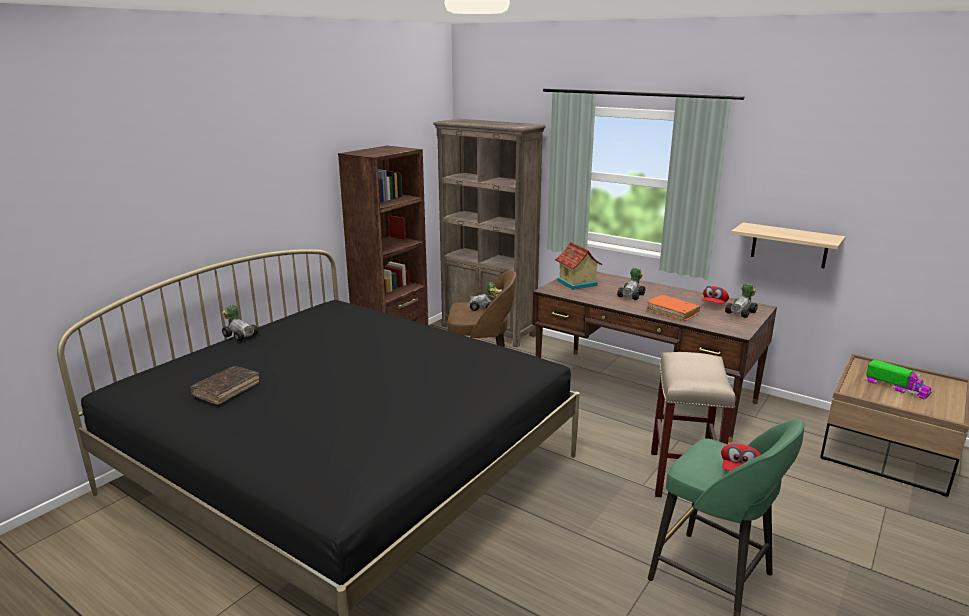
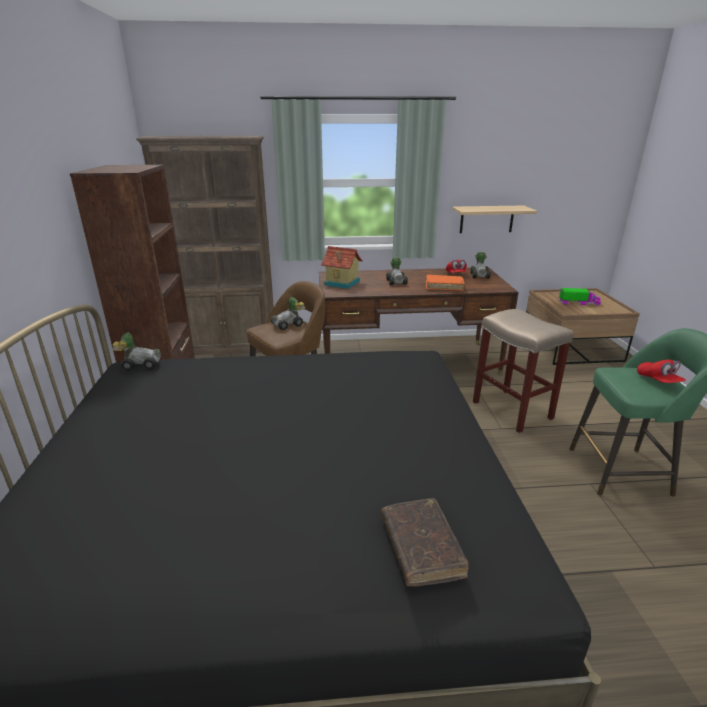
camera: 40 degrees left, 5 degrees up
(226, 390) = (168, 527): brown book -> brown book (421, 548)
(240, 335) = (60, 446): toy car -> toy car (140, 364)

